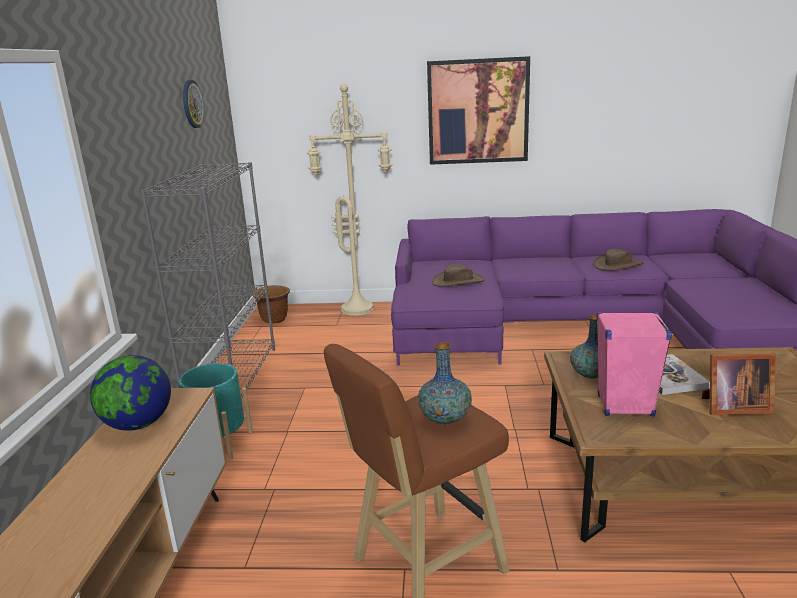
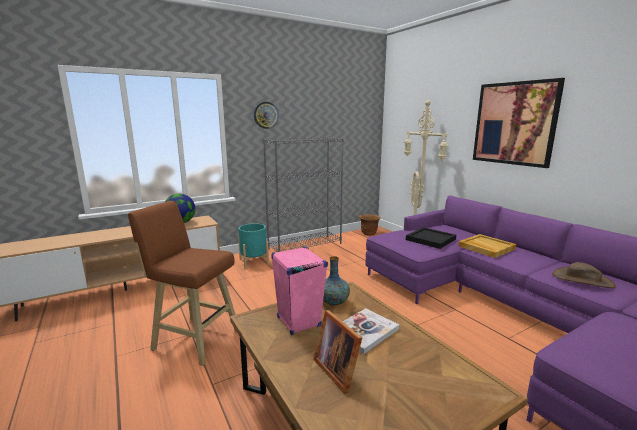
camera: 55 degrees right, 5 degrees down
(192, 104) = (334, 106): wall clock -> wall clock (265, 115)
(445, 418) = (191, 258): vase -> none
(458, 281) = (430, 239): brown hat -> black tray
(512, 268) = (485, 247): none -> beige tray

